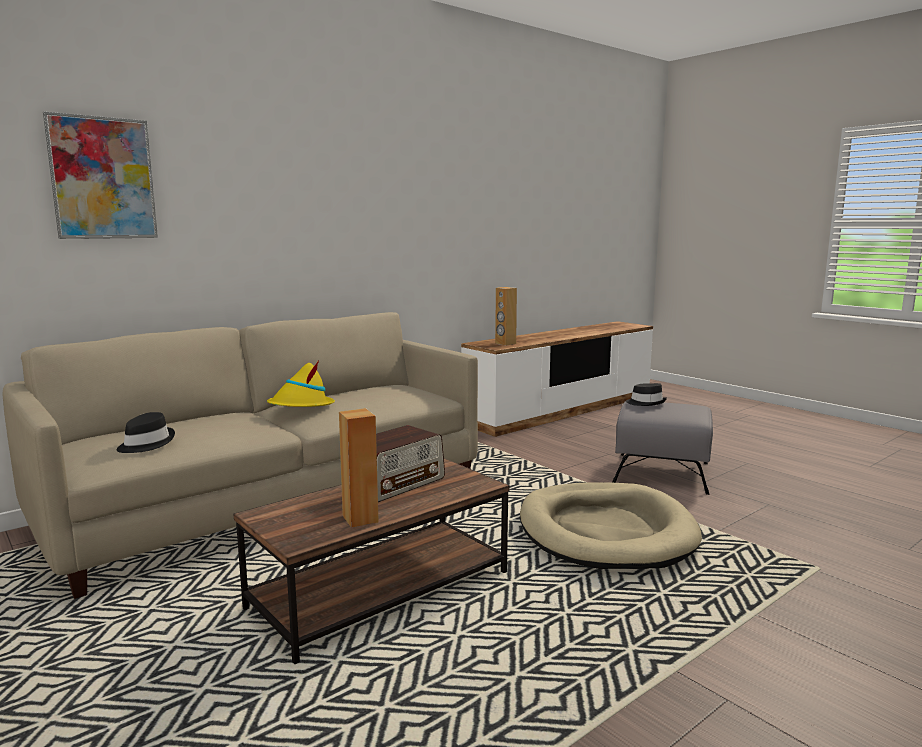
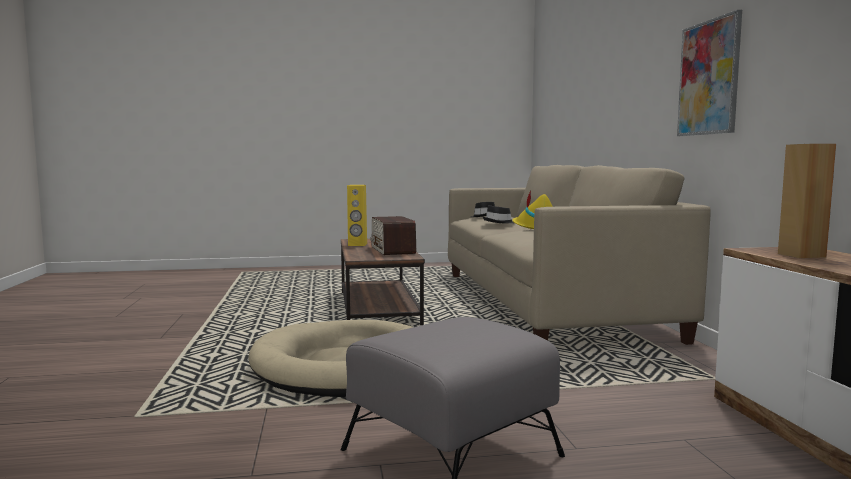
camera: 120 degrees right, 5 degrees down
(103, 178) = (586, 65): picture -> picture (709, 78)
(361, 518) = (357, 244): brown speaker -> yellow speaker
(646, 403) = (486, 328): black hat -> black hat (499, 222)

